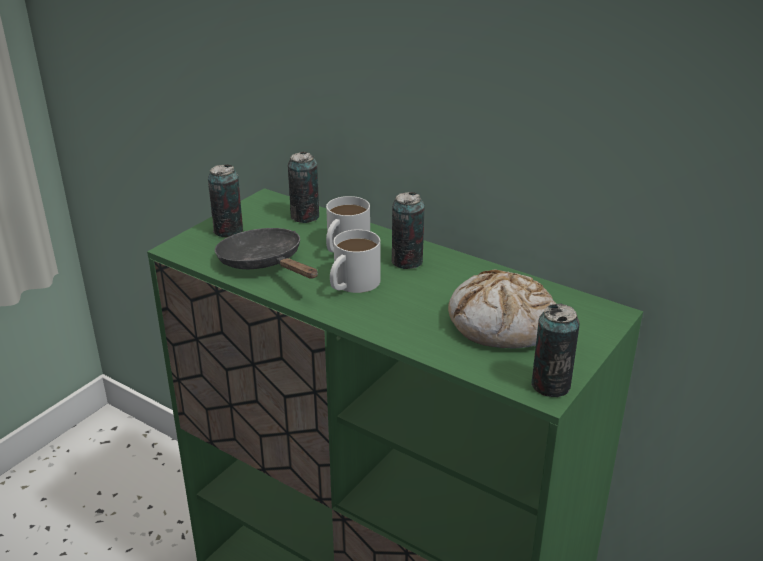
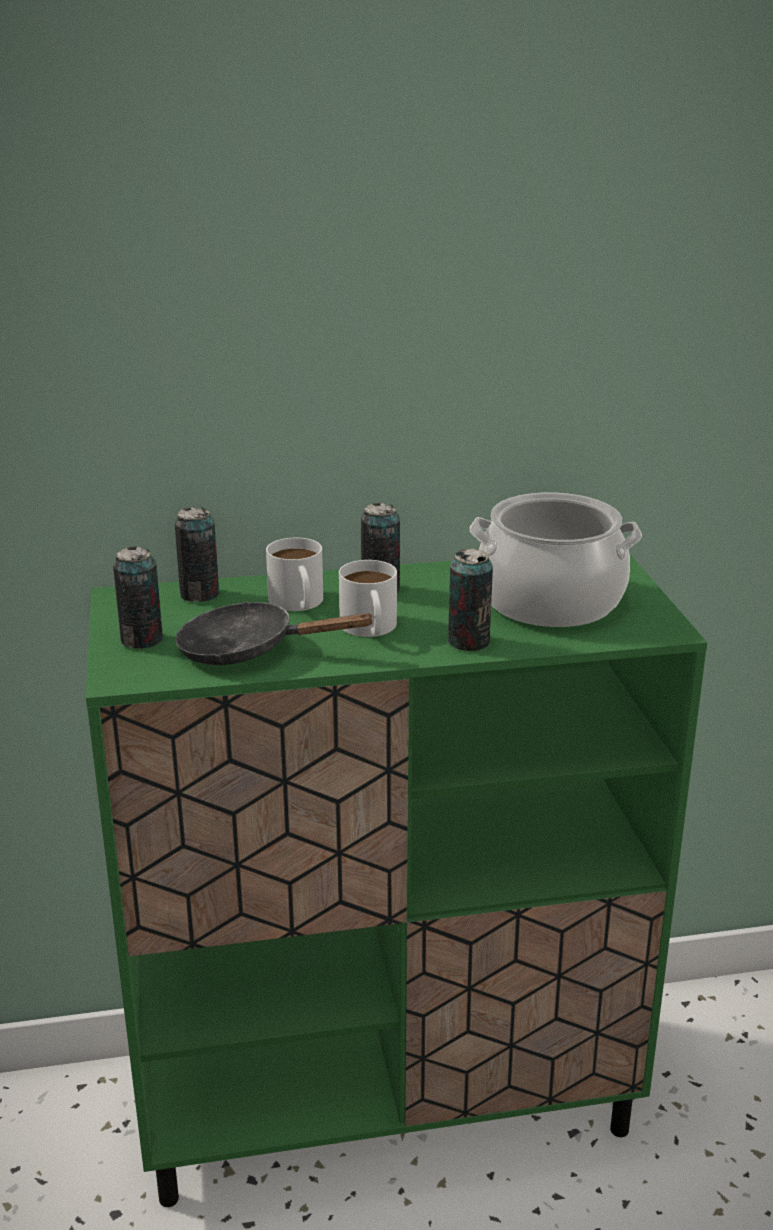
camera: 45 degrees left, 5 degrees down
(503, 324) = (551, 600): bread -> cooking pot
(550, 385) = (663, 624): can -> can (468, 642)

